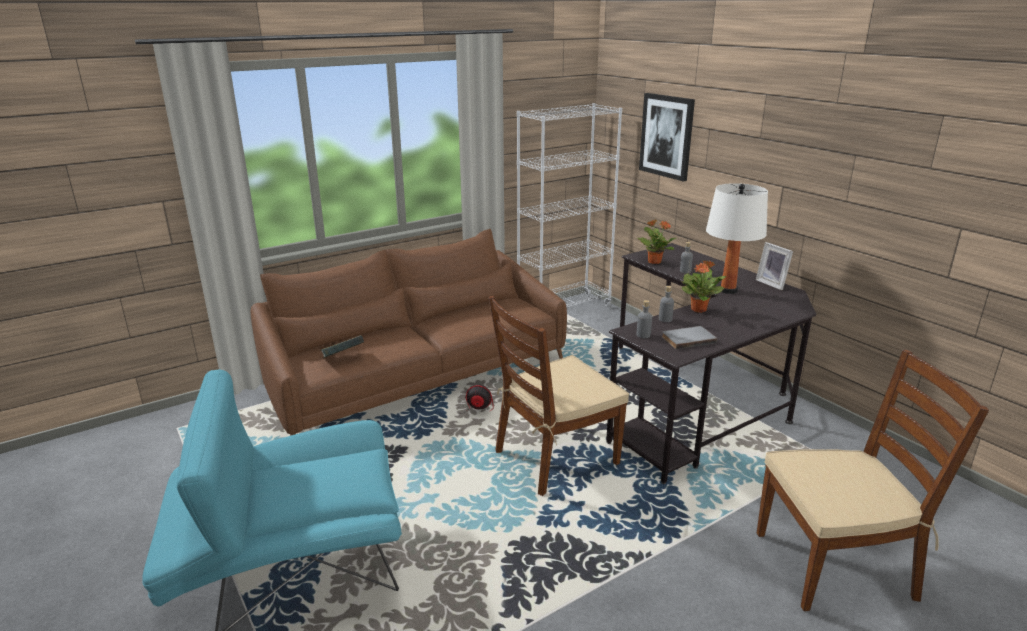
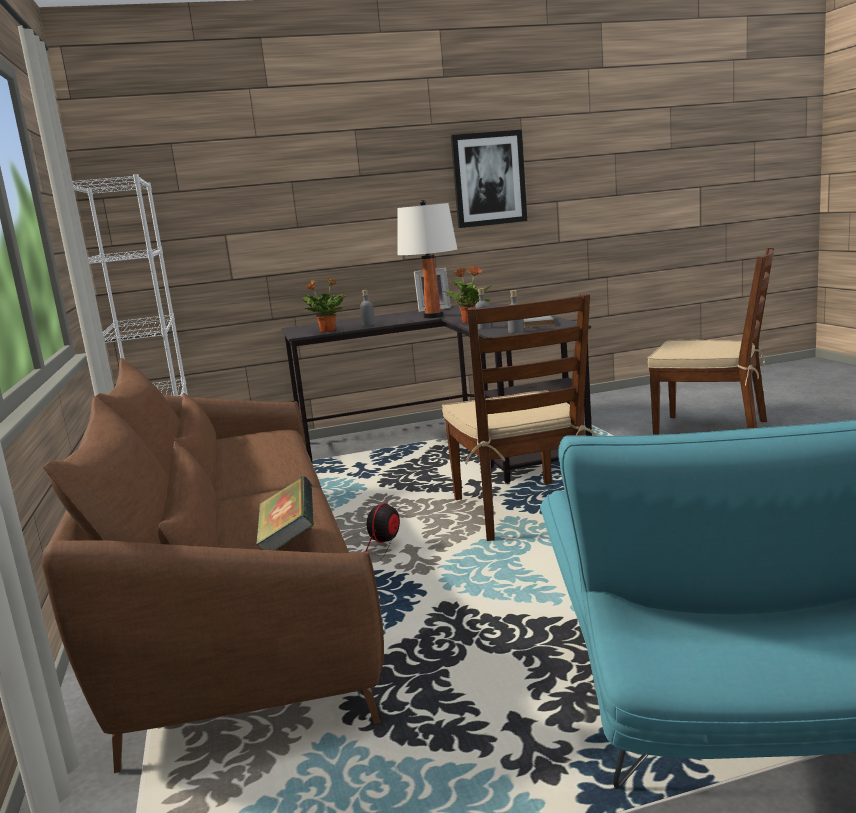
camera: 70 degrees left, 10 degrees down
(667, 136) = (230, 204): picture -> picture (488, 179)
(835, 564) = (712, 430): brown chair -> brown chair turned 105 degrees clockwise

